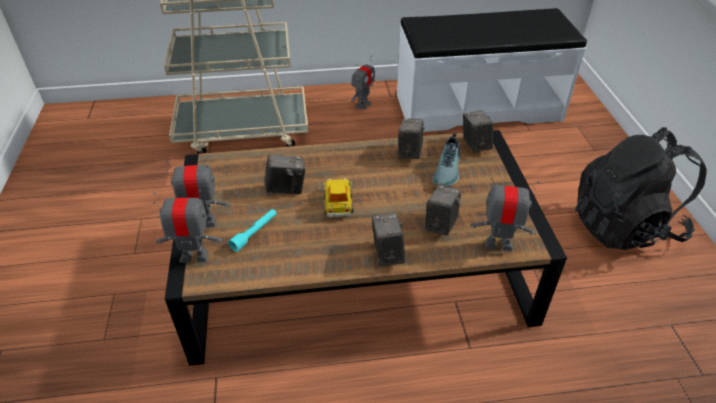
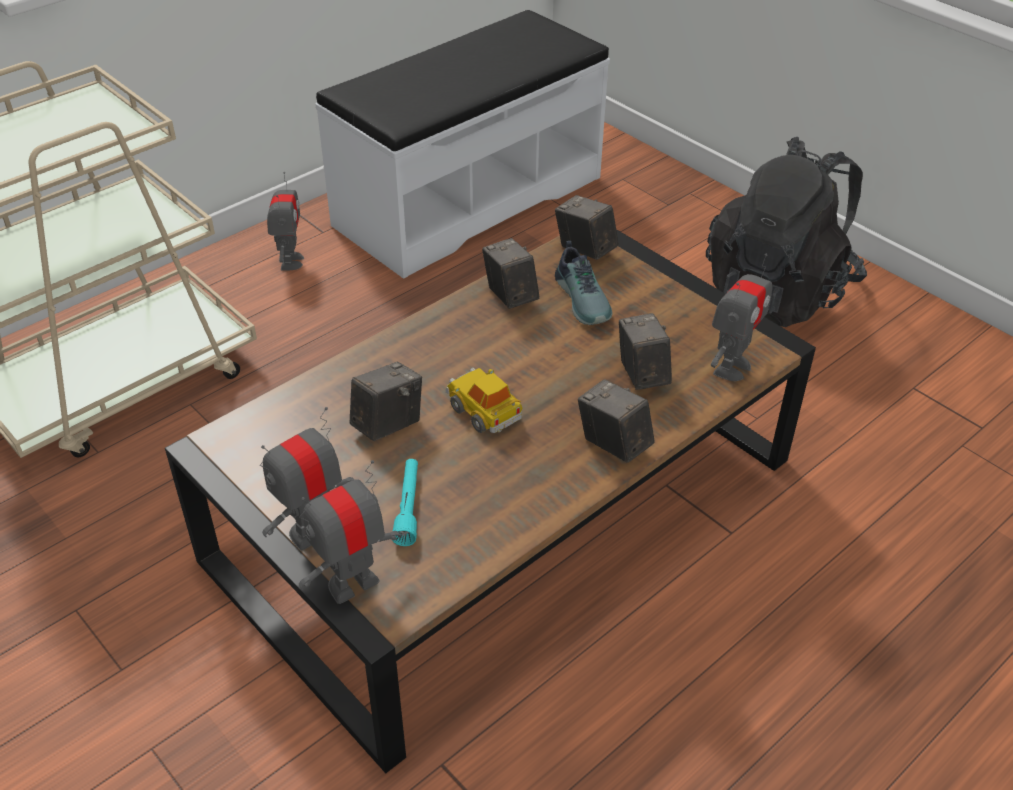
camera: 35 degrees left, 0 degrees up
(498, 244) = (731, 367): toy robot -> toy robot turned 150 degrees clockwise

